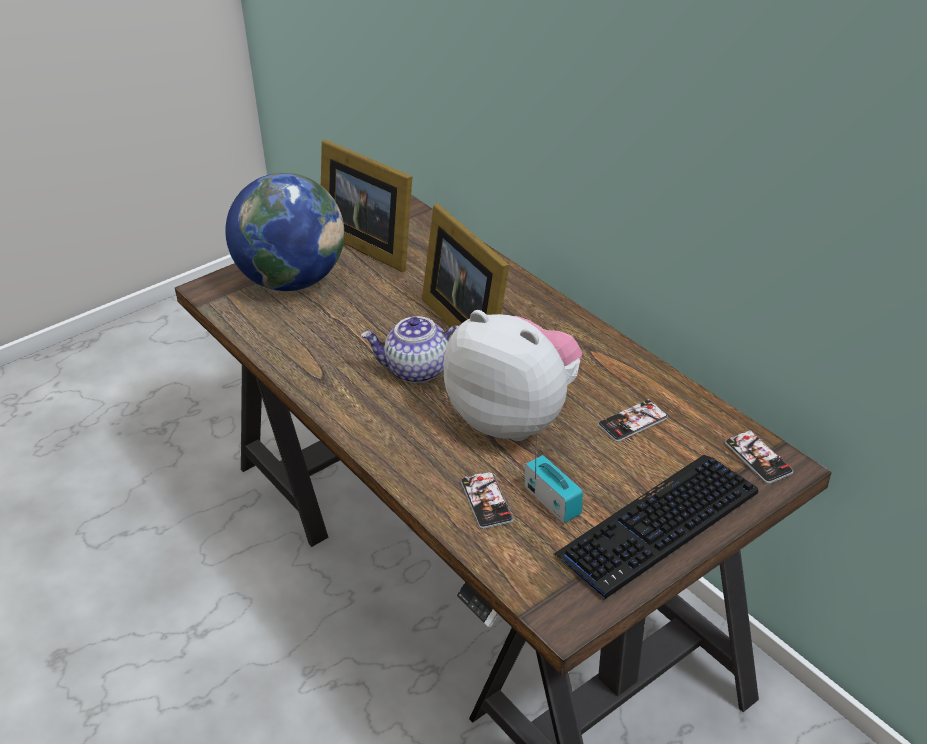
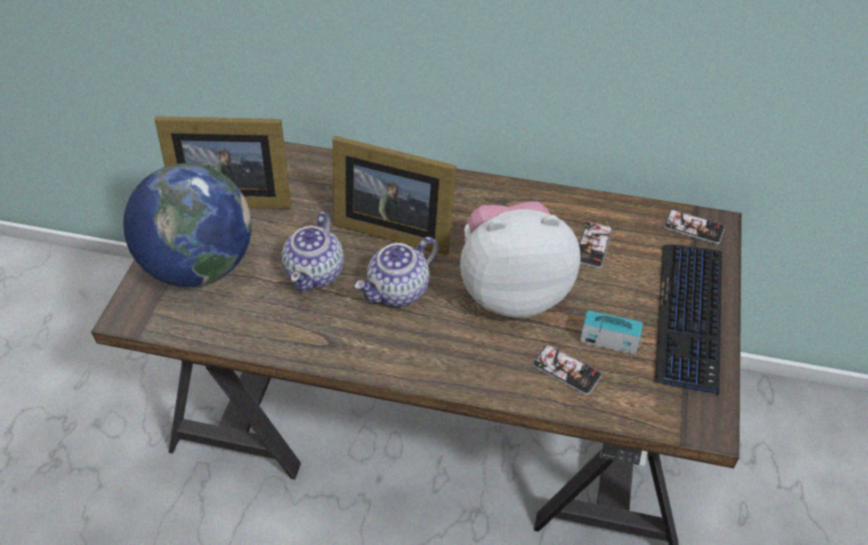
camera: 40 degrees left, 10 degrees up
(369, 325) = (316, 272): none -> teapot

